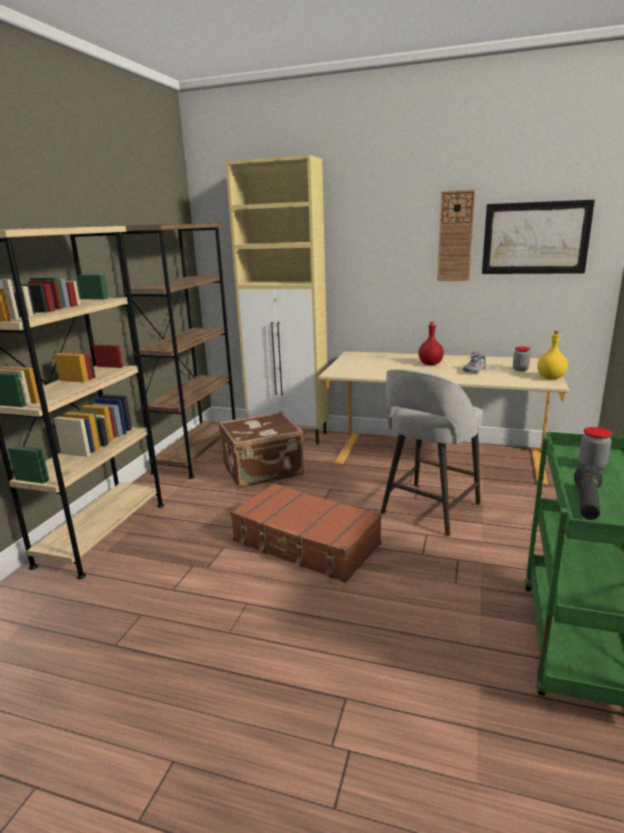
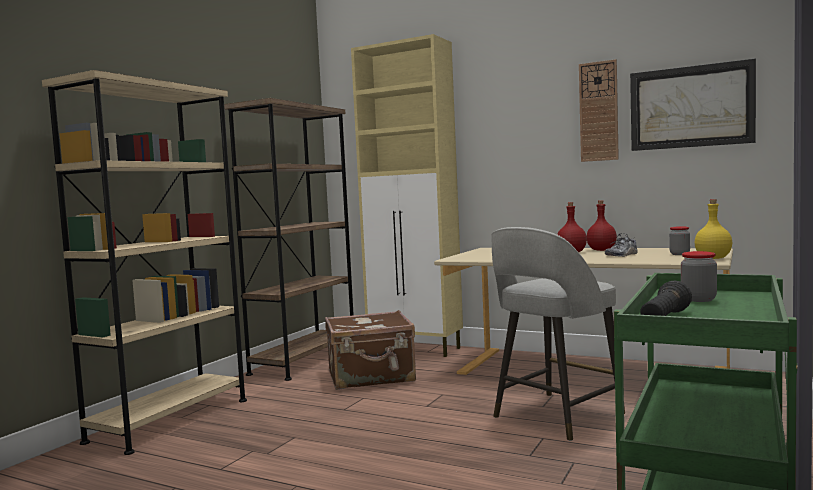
camera: 10 degrees right, 15 degrees down
(305, 544) = (390, 439): brown suitcase -> none
(452, 359) = (601, 250): none -> red bottle

